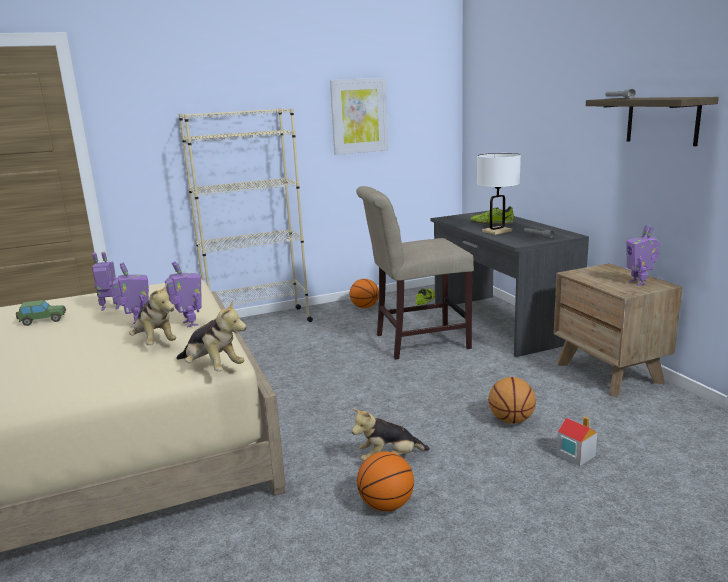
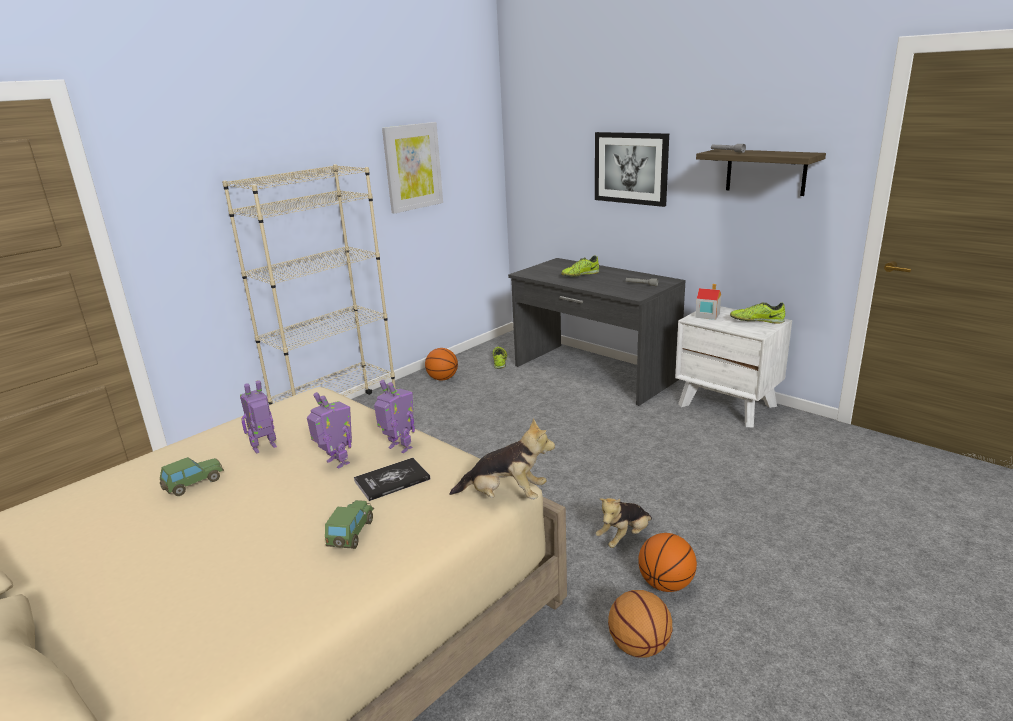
camera: 25 degrees left, 5 degrees up
(83, 368) = (351, 534): none -> toy car
(155, 342) = (392, 480): plush toy -> book
(416, 341) = (533, 408): beige chair -> none
(497, 231) = (597, 284): white table lamp -> none
(511, 420) = (692, 470): basketball -> basketball (639, 647)
(551, 121) = (631, 168): none -> picture
(575, 455) = (769, 489): toy house -> toy house (707, 315)
(609, 373) = (727, 405): brown nightstand -> white nightstand
(639, 282) = (756, 321): toy robot -> shoe

